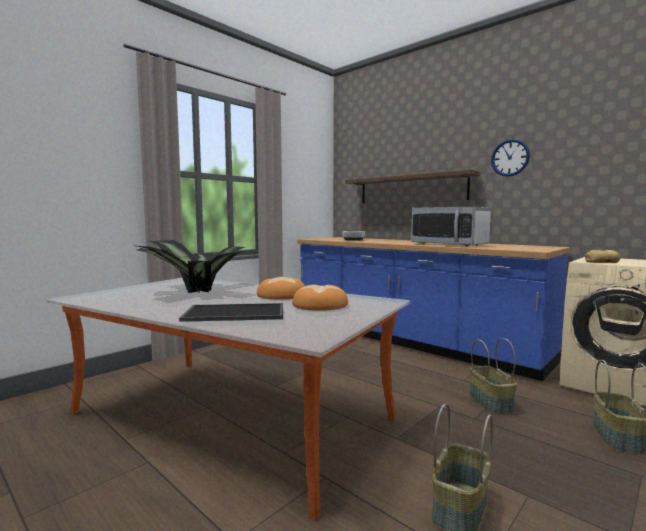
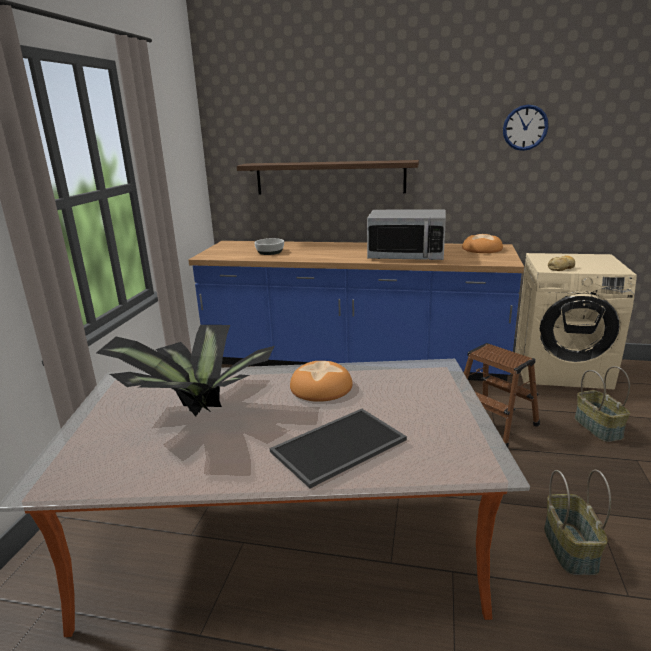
camera: 30 degrees left, 15 degrees up
(320, 305) = (395, 396): bread -> bread (481, 249)
(491, 403) = (494, 423): basket -> brown step ladder
(510, 158) = (452, 146): wall clock -> wall clock (525, 127)

